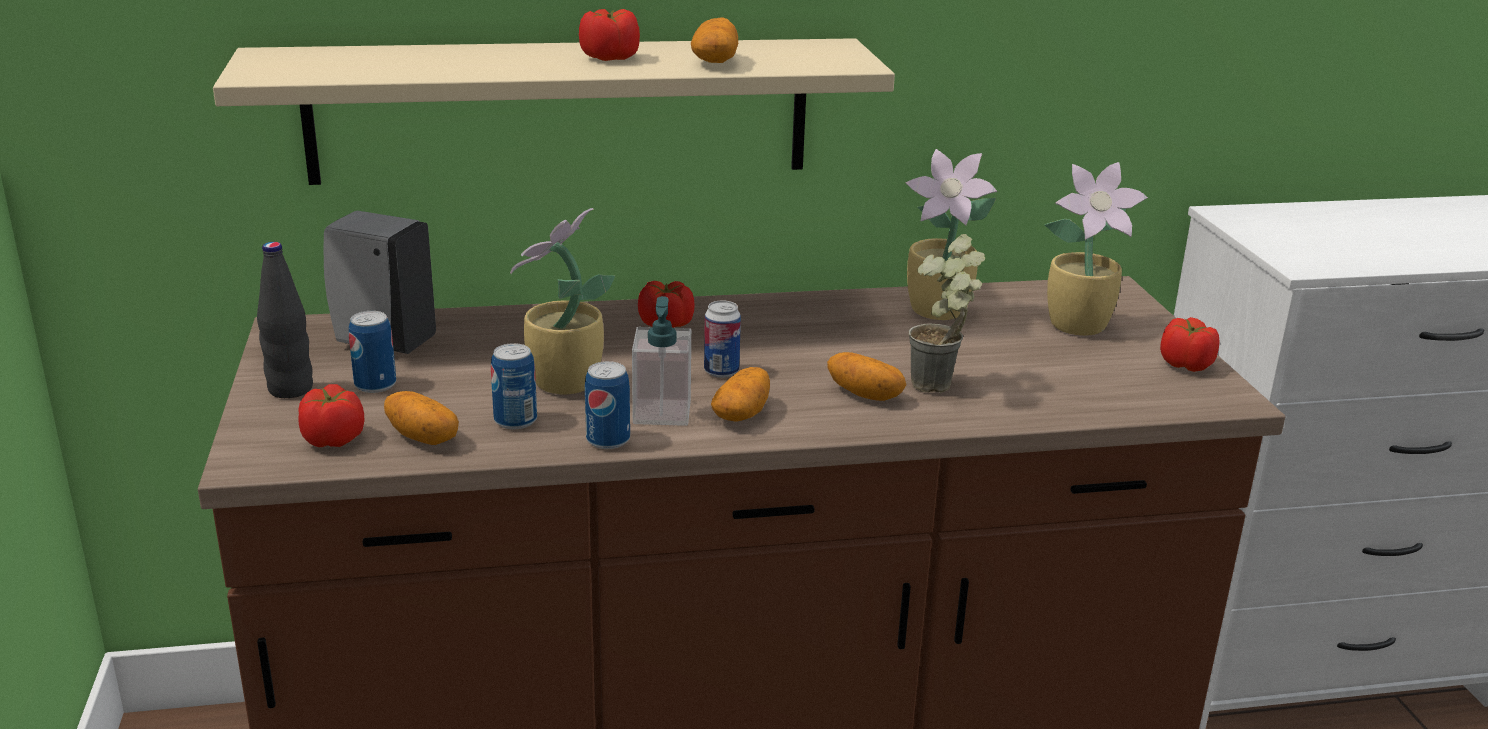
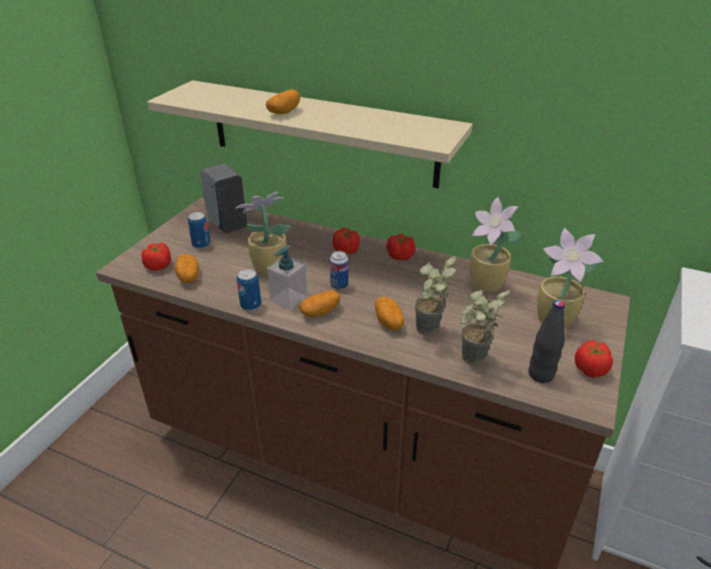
camera: 35 degrees right, 10 degrees up
(291, 389) = (172, 236): black bottle -> black bottle (541, 375)
(515, 421) = (229, 281): can -> none
(609, 58) = (324, 114): tomato -> tomato (400, 256)
(714, 62) = (367, 126): potato -> potato (284, 112)
(1043, 404) = (472, 363): none -> potted plant

